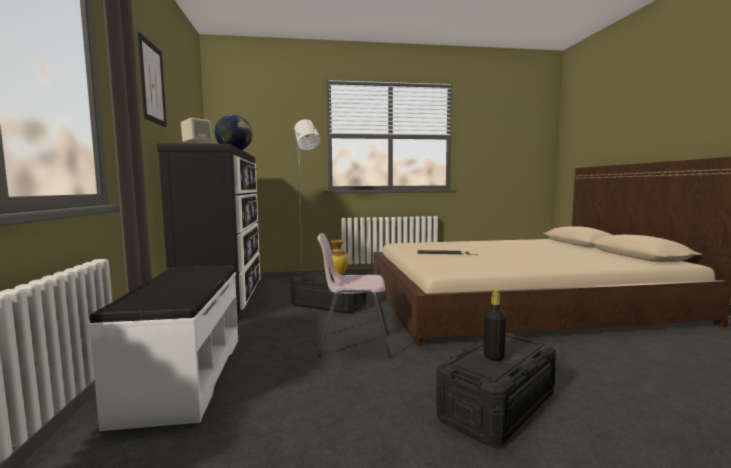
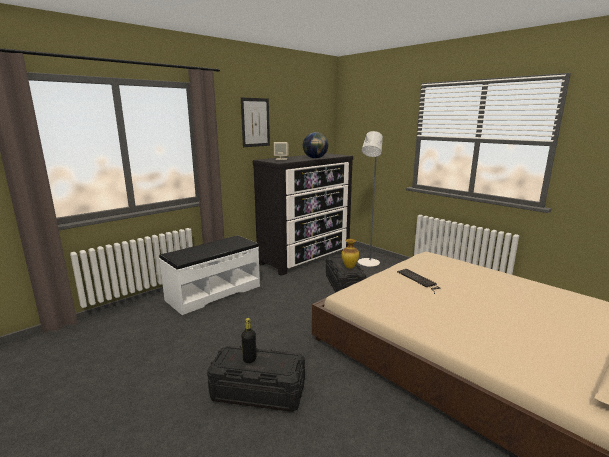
camera: 55 degrees right, 10 degrees up
(354, 344) = (292, 318): pink chair -> none

